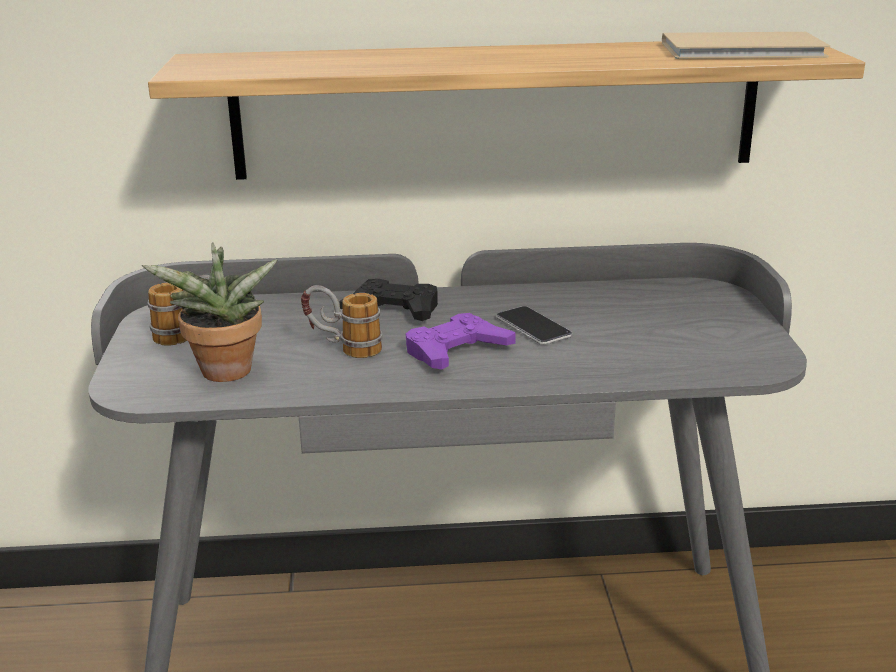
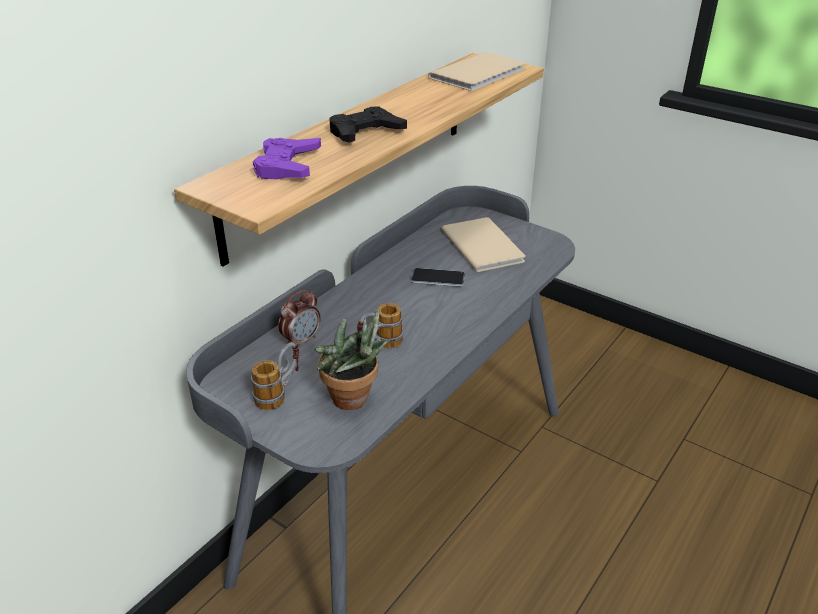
camera: 50 degrees left, 10 degrees up
(293, 311) = (301, 340): none -> alarm clock
(393, 310) = (353, 307): black game controller -> black game controller (365, 132)
(456, 351) = (432, 313): purple game controller -> purple game controller (287, 165)
(663, 322) = (483, 244): none -> beige book

